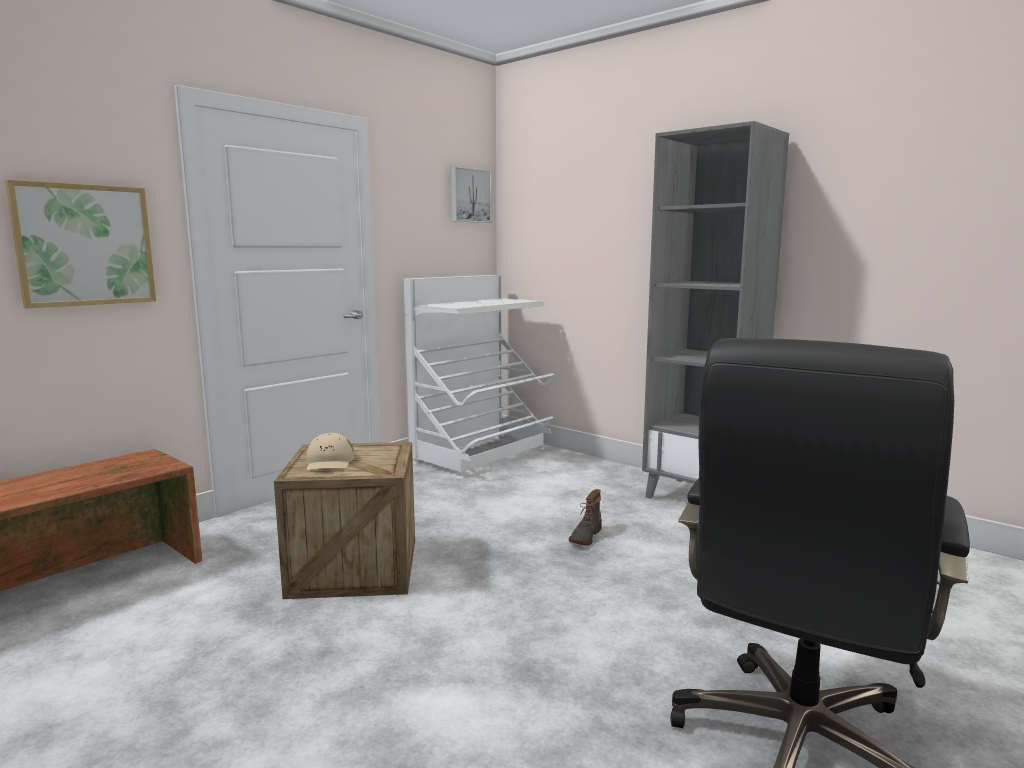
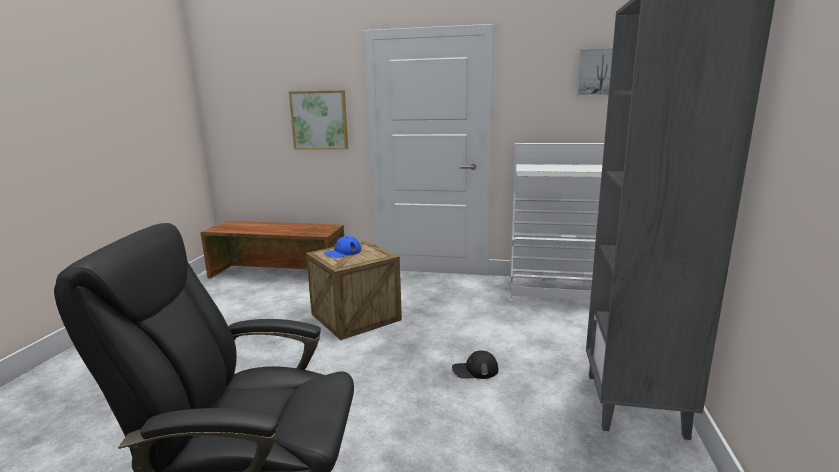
camera: 60 degrees right, 5 degrees up
(329, 462) = (343, 252): beige cap -> blue cap
(585, 536) = (475, 370): boot -> black cap

